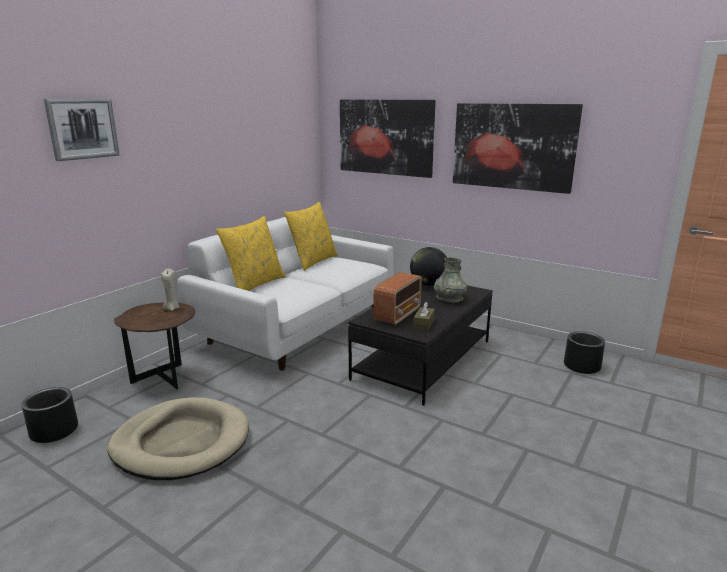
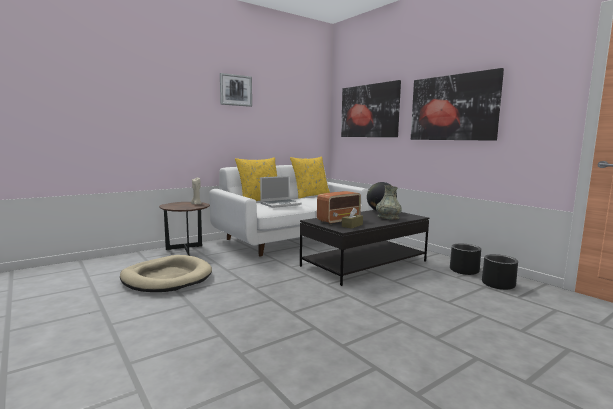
camera: 20 degrees right, 10 degrees down
(55, 431) = (107, 263): black planter -> black planter (464, 270)
(82, 129) = (158, 87): picture -> picture (235, 90)
(295, 290) = (280, 204): none -> laptop

